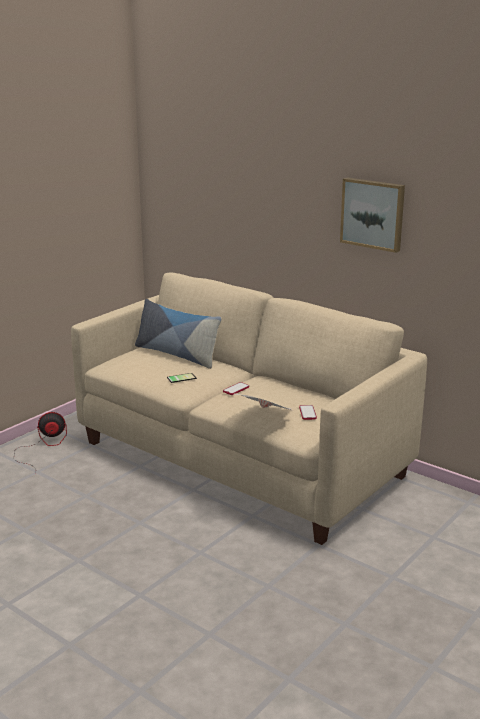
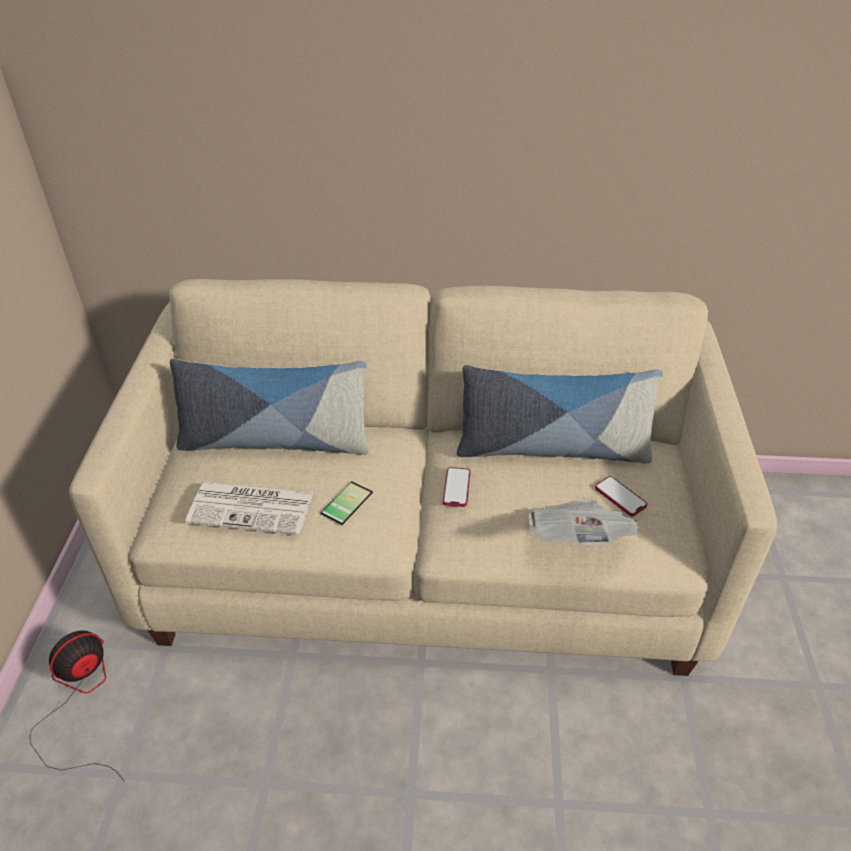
camera: 35 degrees left, 20 degrees up
(142, 368) = (253, 507): none -> newspaper
(300, 392) = (552, 448): none -> pillow
(373, 213) = (617, 100): picture -> none

